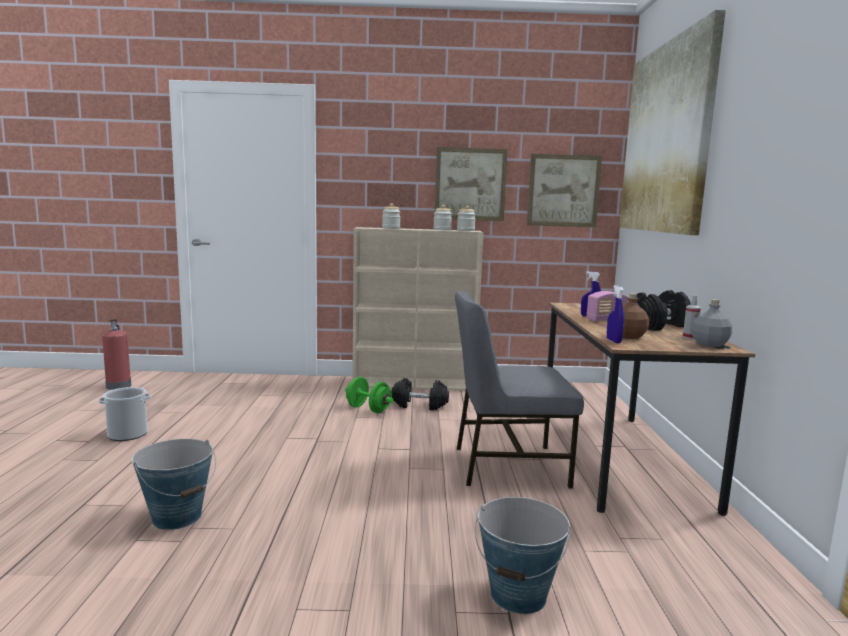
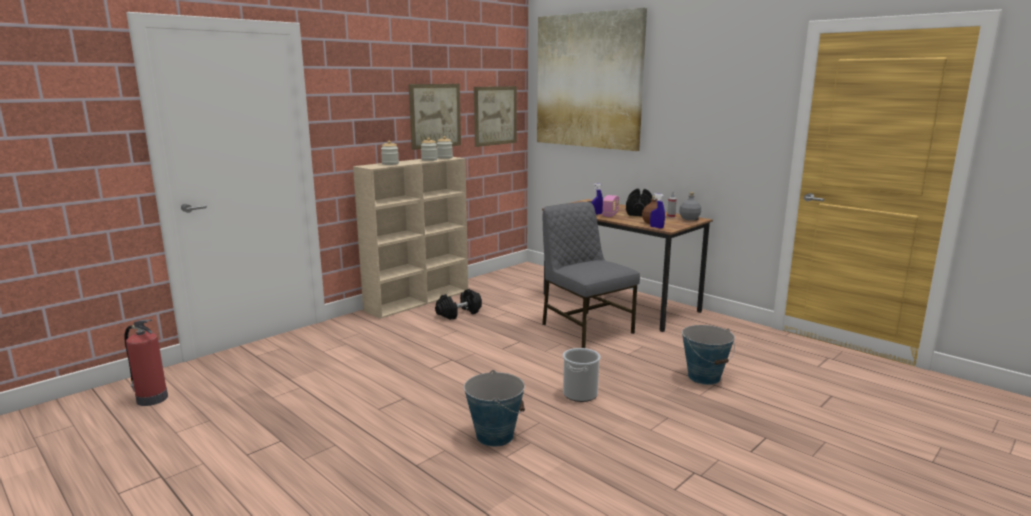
camera: 45 degrees left, 5 degrees up
(127, 434) = (301, 421): bucket -> bucket (580, 394)
(368, 409) = (433, 329): green dumbbell -> none
(507, 466) = (585, 328): grey chair -> grey chair turned 105 degrees clockwise

